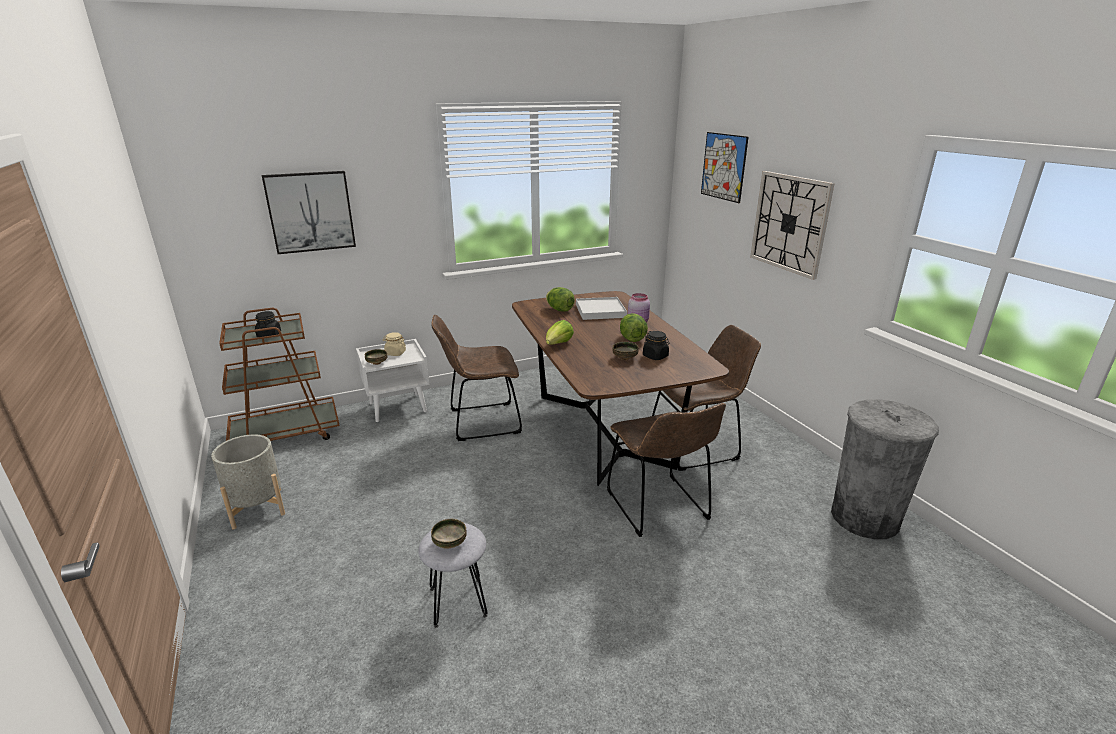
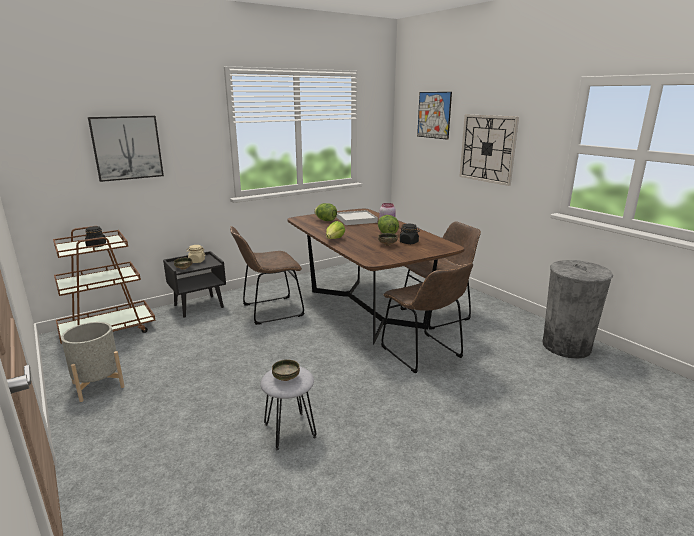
camera: 10 degrees left, 5 degrees down
(398, 407) = (199, 306): white nightstand -> black nightstand

